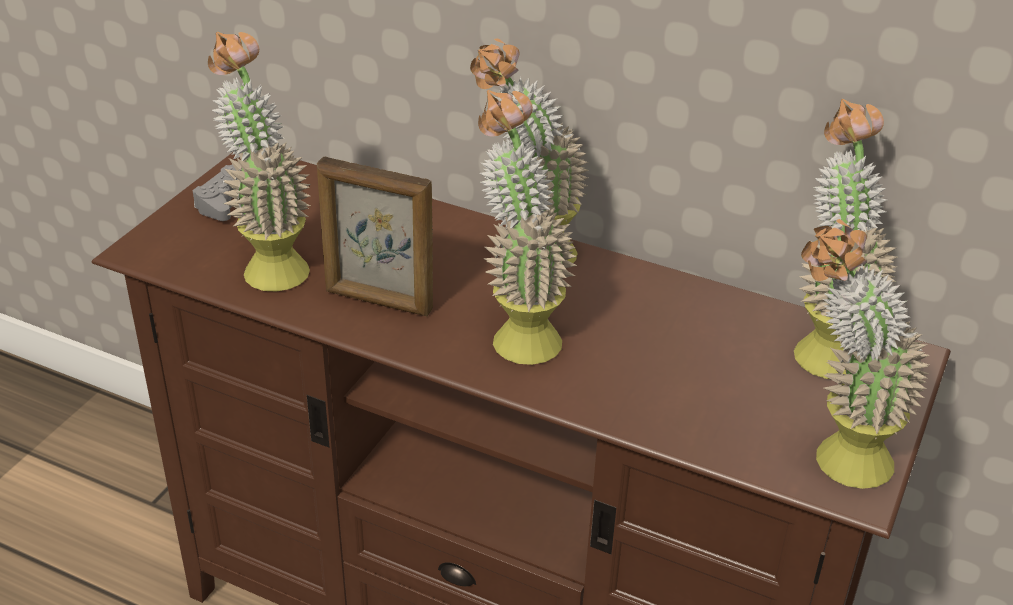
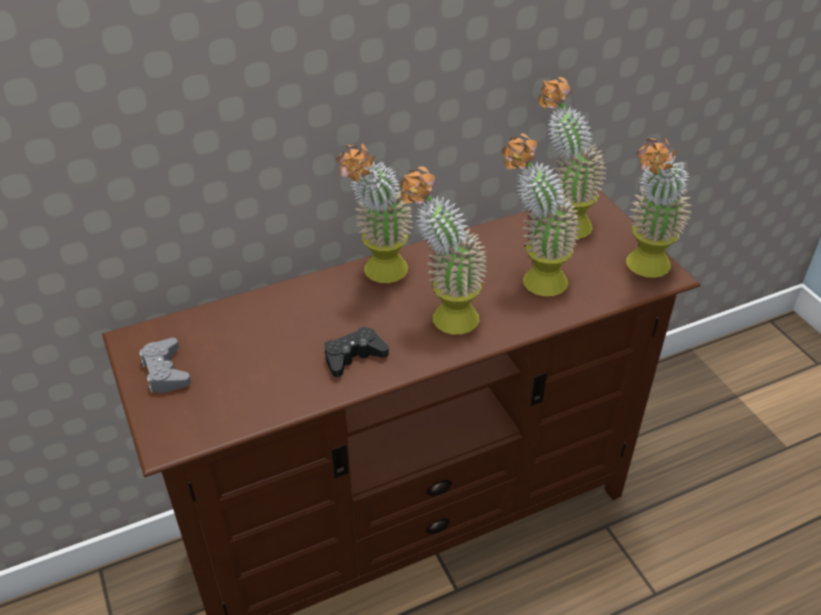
camera: 50 degrees left, 5 degrees up
(269, 263) = (259, 386): potted plant -> potted plant (532, 281)
(378, 301) = (353, 357): picture frame -> black game controller

